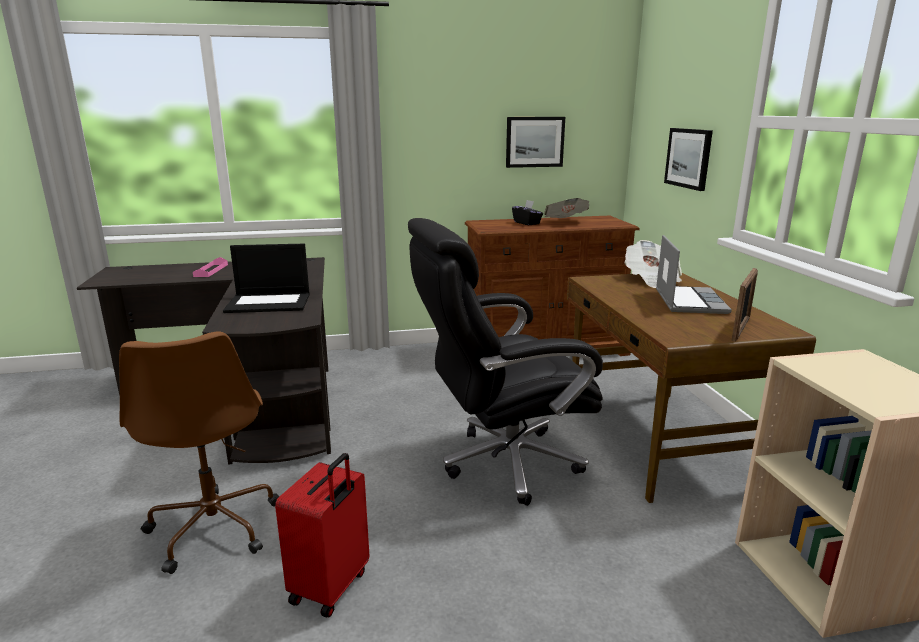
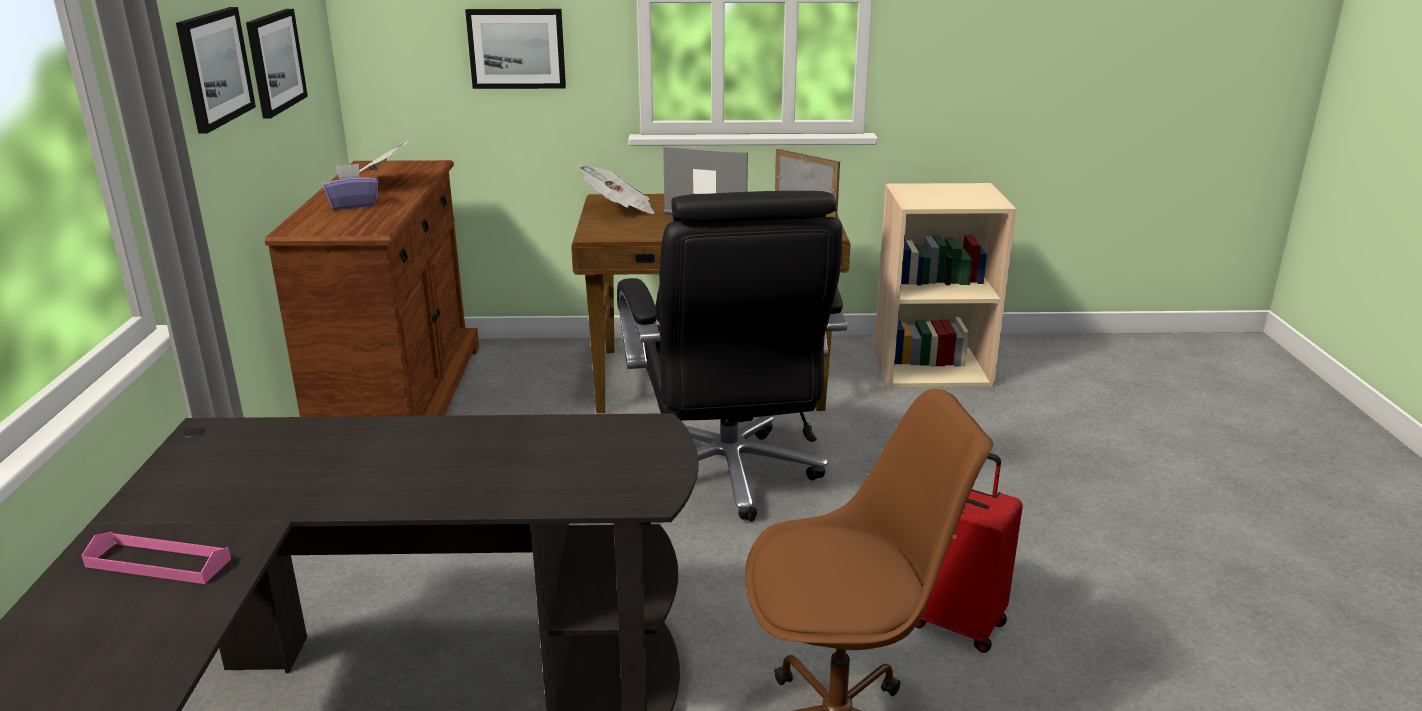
camera: 80 degrees left, 5 degrees up
(269, 303) = (527, 461): laptop -> none
(461, 133) = (214, 68): none -> picture
(527, 223) = (353, 205): black tissue box -> purple tissue box

